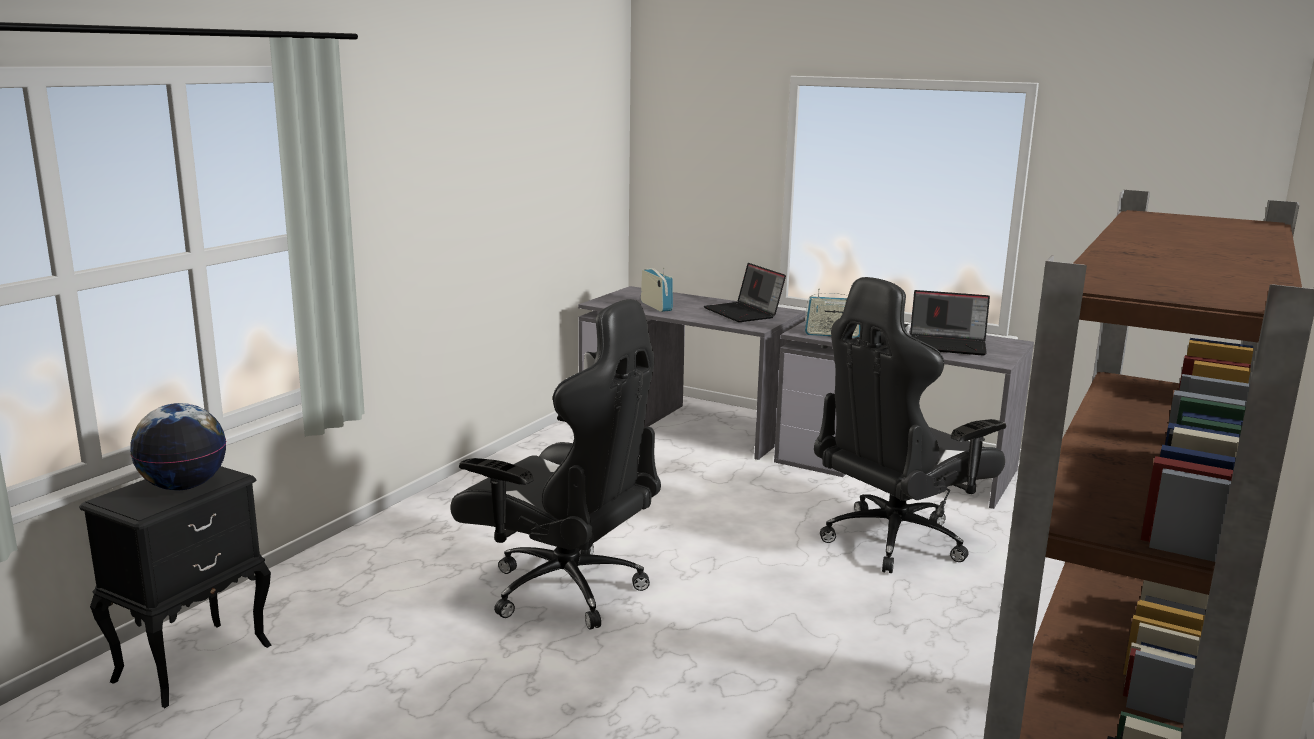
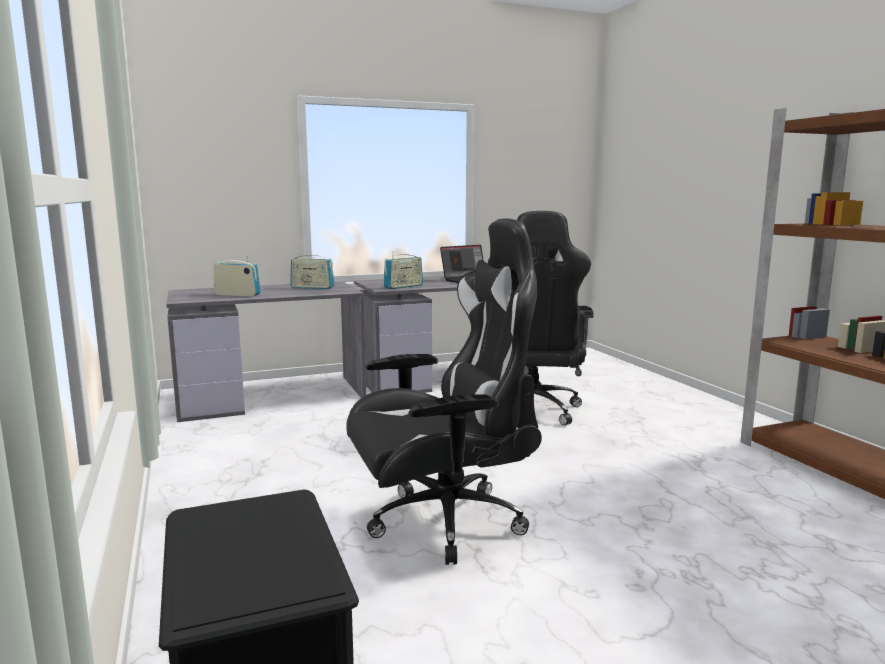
camera: 50 degrees left, 5 degrees down
(184, 486) = (267, 534): globe -> none
(744, 313) = (312, 288): laptop -> radio

